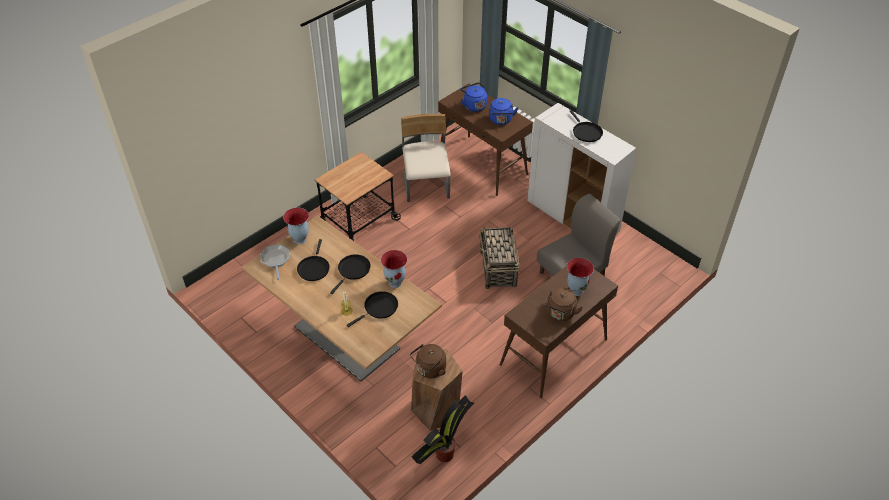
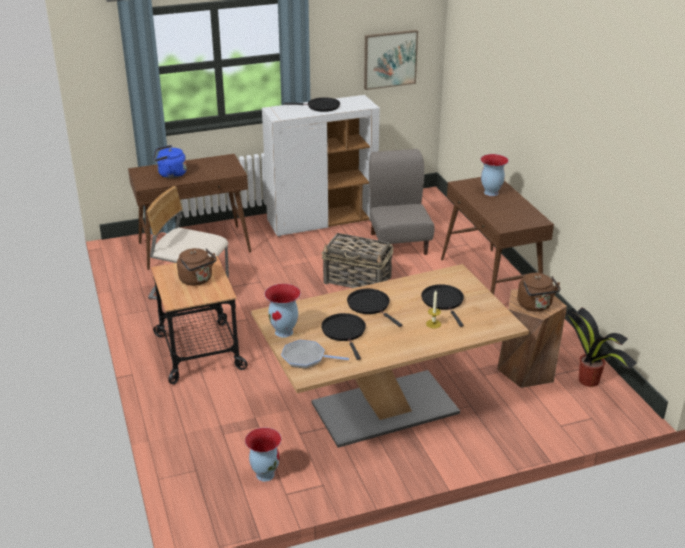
camera: 65 degrees left, 15 degrees down
(313, 268) = (344, 332): black frying pan -> black frying pan turned 135 degrees counterclockwise
(395, 282) = (410, 283): vase -> vase (265, 474)
(501, 120) = (213, 167): blue kettle -> none
(560, 314) = (516, 207): brown kettle -> brown kettle (197, 280)
(678, 134) = (390, 59): none -> picture

